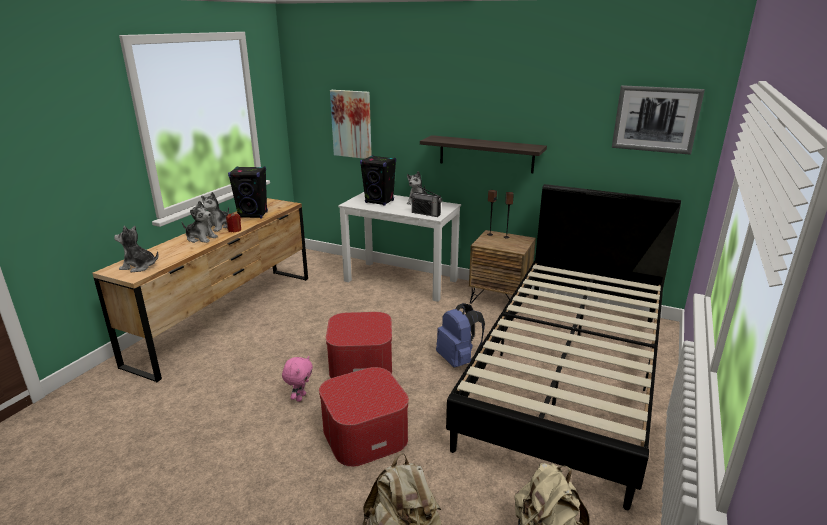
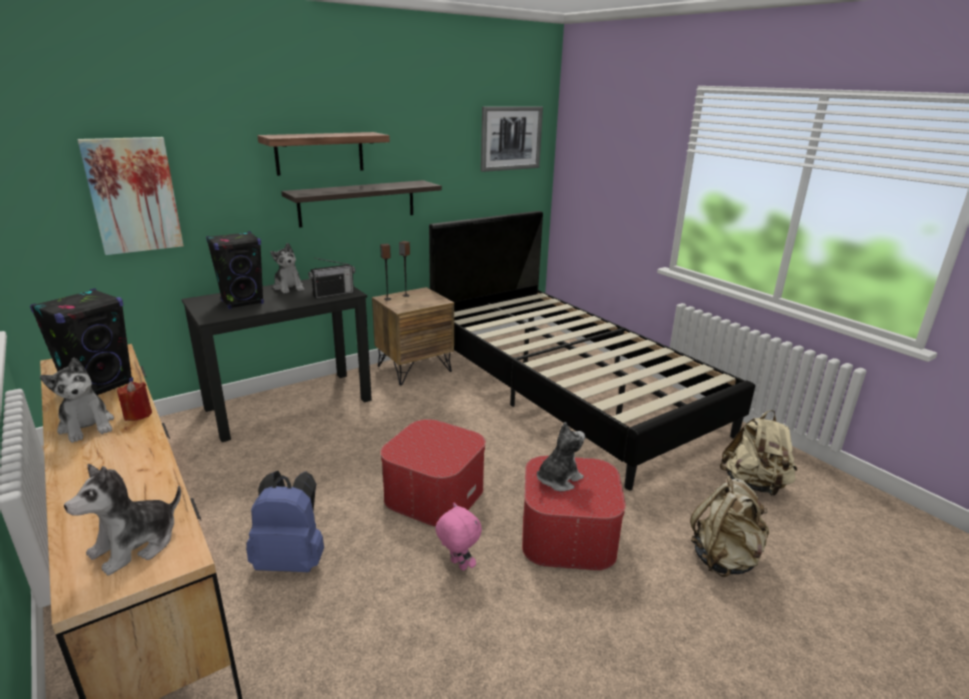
camera: 60 degrees left, 0 degrees up
(201, 238) = (112, 452): plush toy -> plush toy (558, 479)
(401, 280) = (290, 404): white desk -> black desk
(458, 360) = (494, 431): blue backpack -> blue backpack (292, 560)
(461, 112) = (320, 153): none -> shelf

